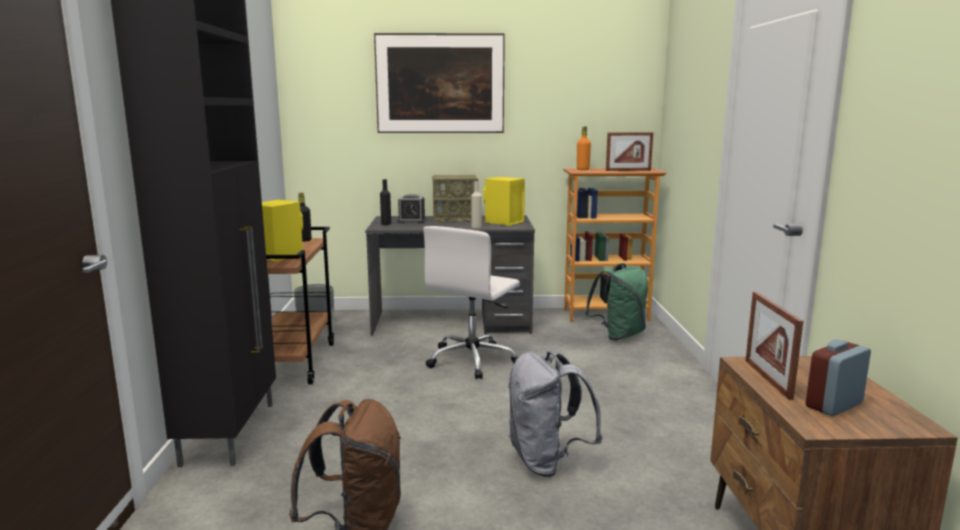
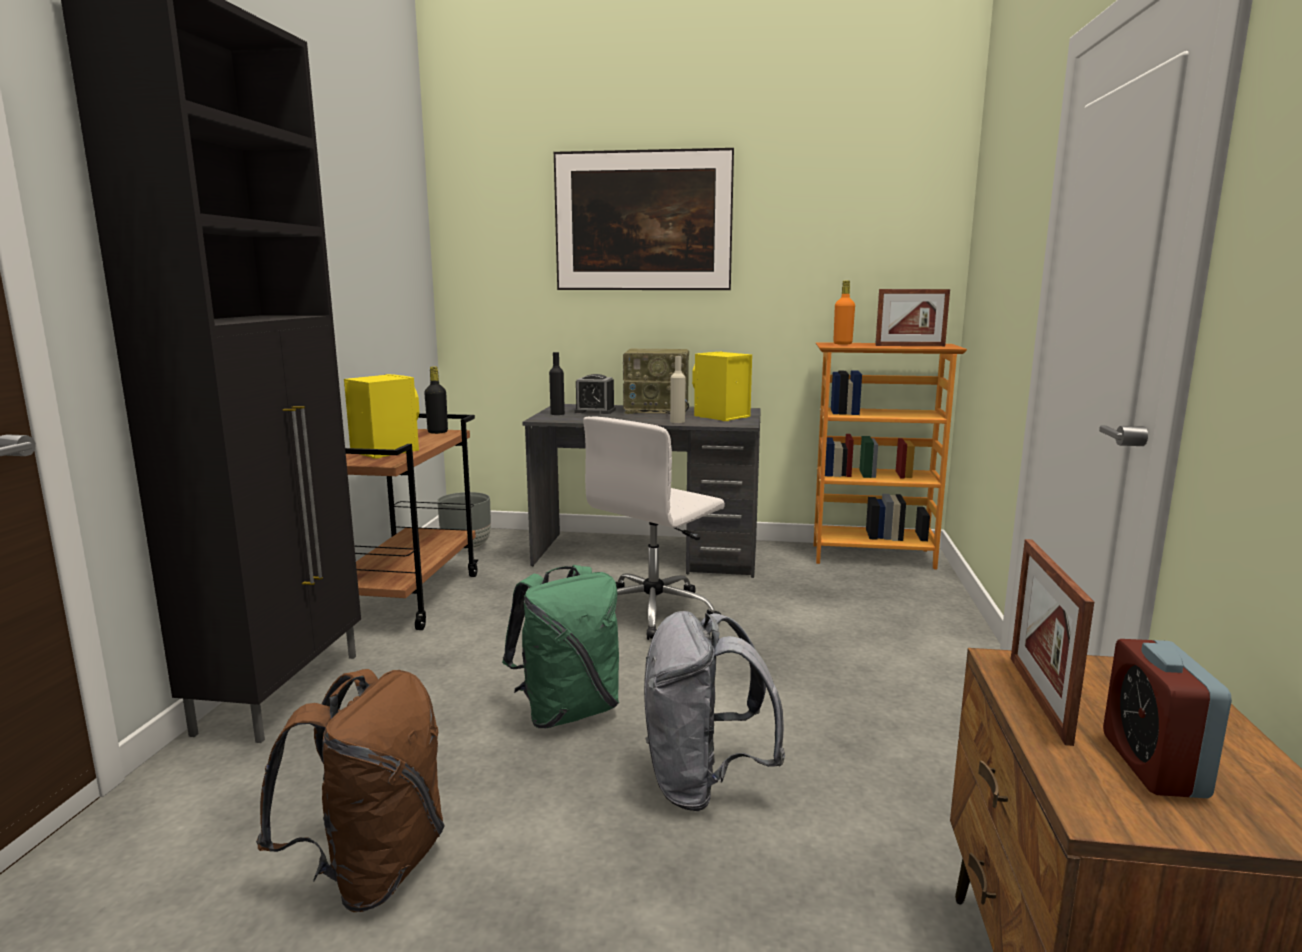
camera: 10 degrees right, 0 degrees up
(618, 335) = (881, 588): green backpack -> green backpack (568, 711)
(834, 405) = (1153, 765): alarm clock -> alarm clock turned 60 degrees counterclockwise

